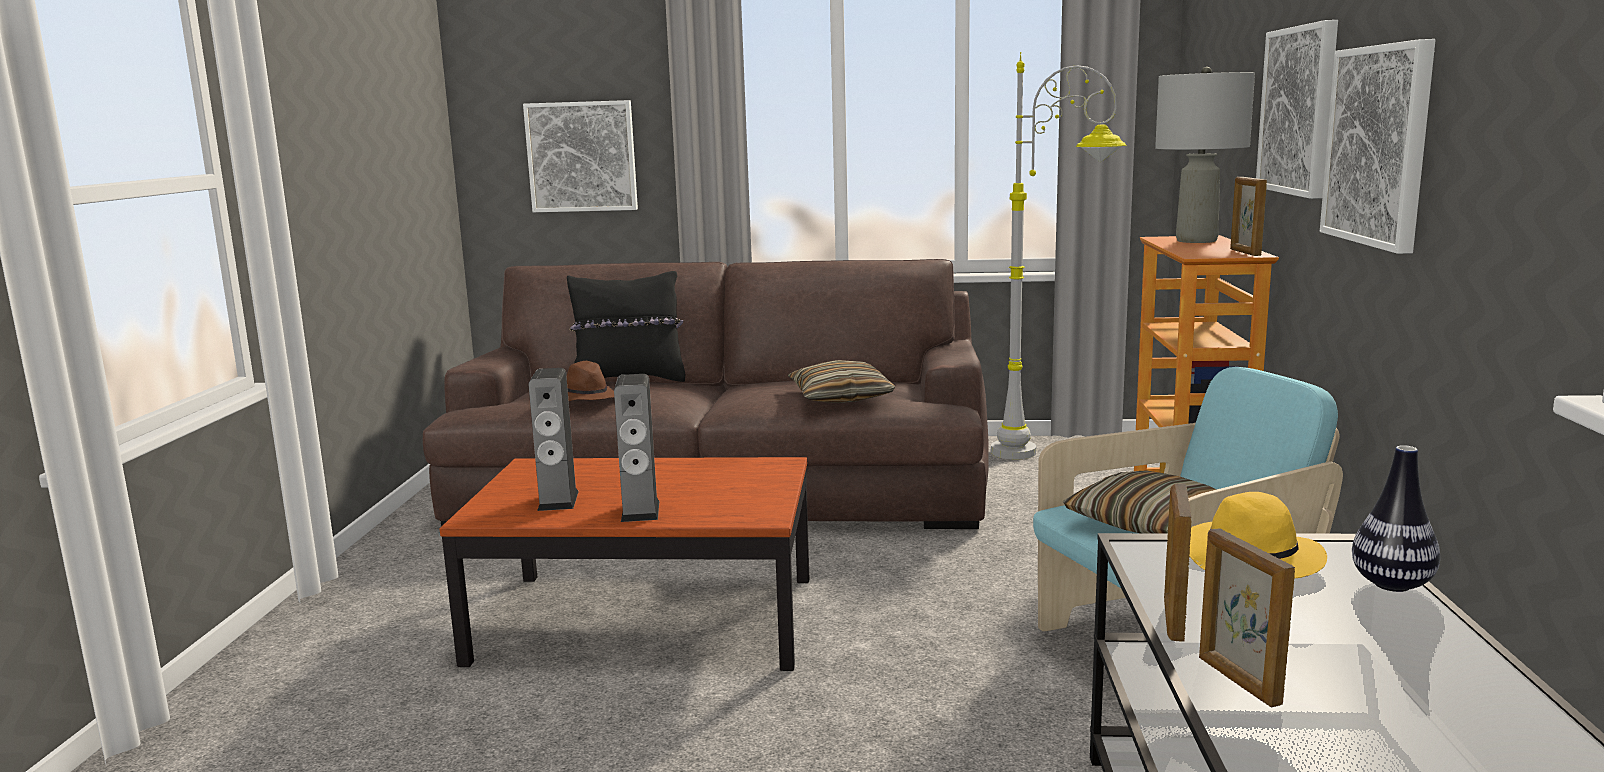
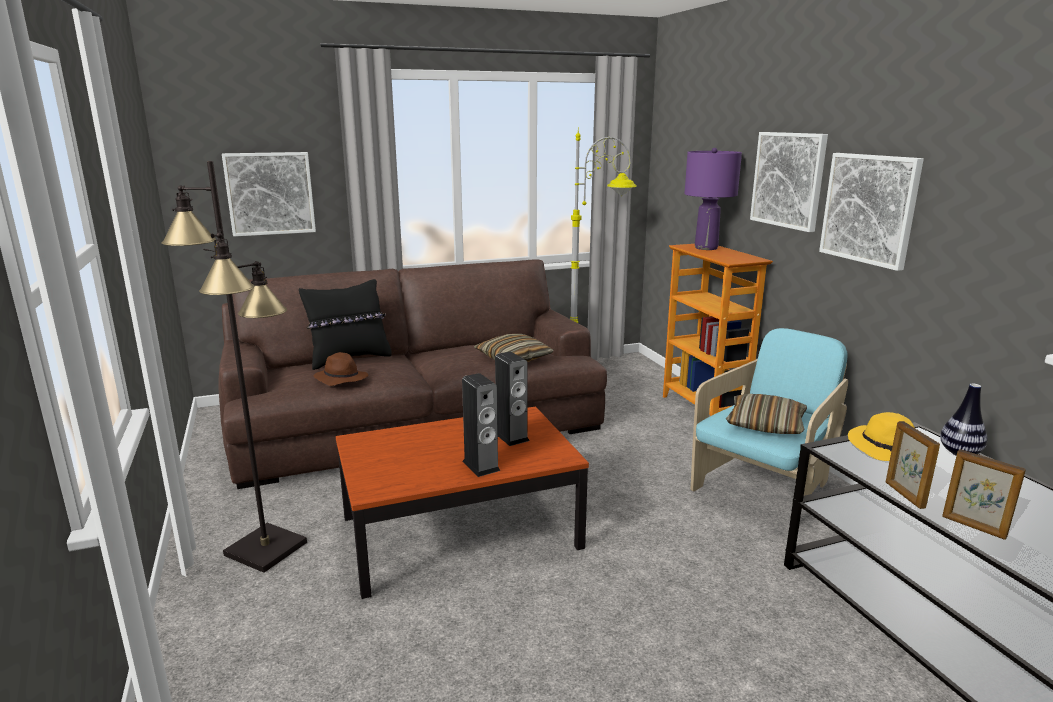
camera: 25 degrees left, 5 degrees up
(410, 594) = (266, 548): none -> black floor lamp
(558, 500) = (413, 467): speaker -> speaker (511, 437)
(1196, 240) = (706, 248): grey table lamp -> purple table lamp
(1244, 252) = (750, 258): picture frame -> none

